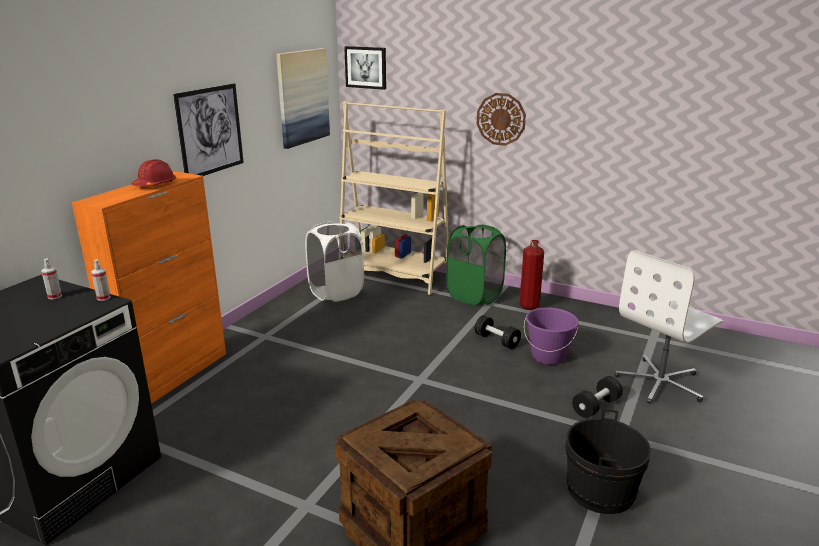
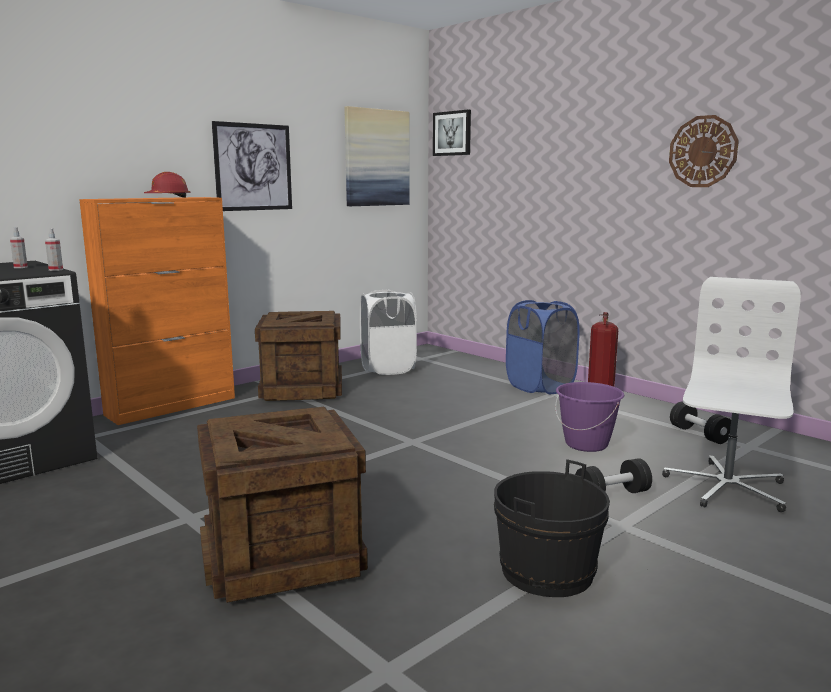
camera: 20 degrees right, 10 degrees down
(280, 332) = (302, 390): none -> crate
(394, 275) = (462, 363): beige bookcase -> none
(474, 296) = (540, 386): green laundry basket -> blue laundry basket
(496, 340) = (533, 423): black dumbbell -> black dumbbell (699, 434)
(501, 119) = (583, 176): wall clock -> wall clock (703, 151)
(660, 383) = (725, 487): white office chair -> white office chair turned 135 degrees clockwise

